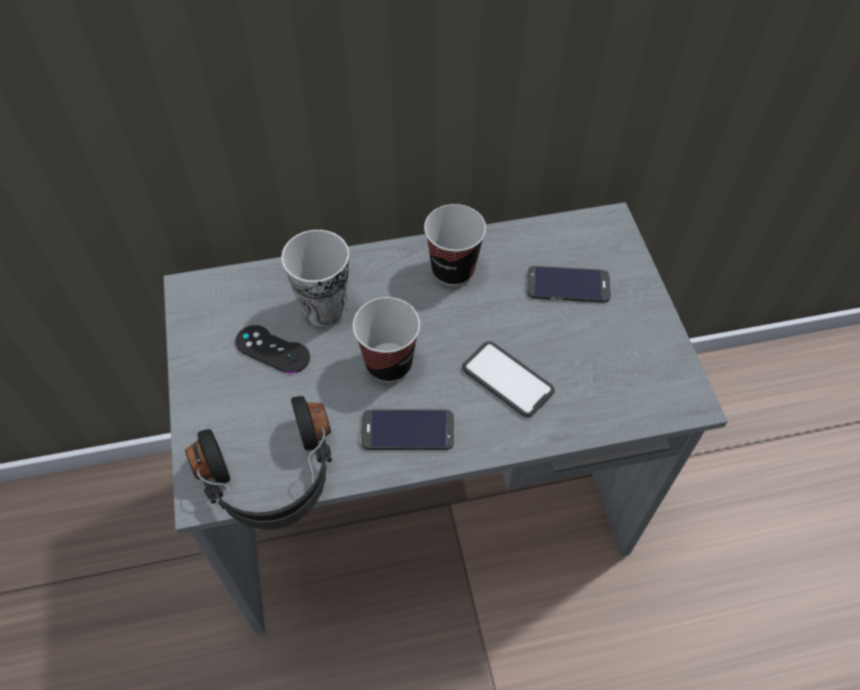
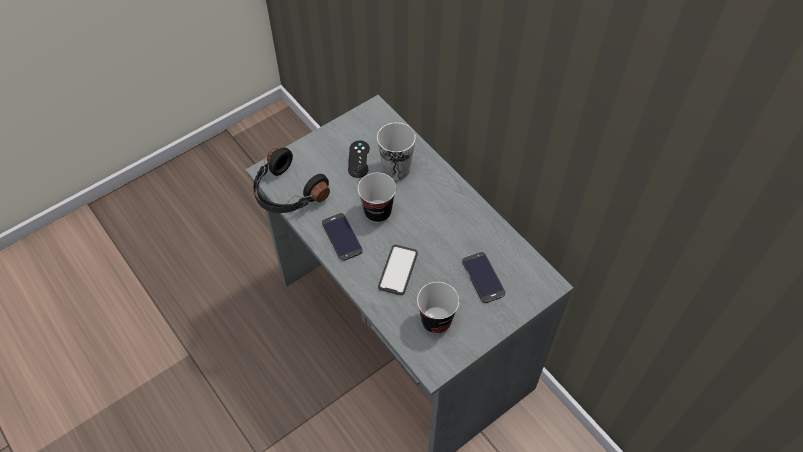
camera: 65 degrees right, 0 degrees up
(453, 270) = (458, 216): cup -> cup (436, 321)

